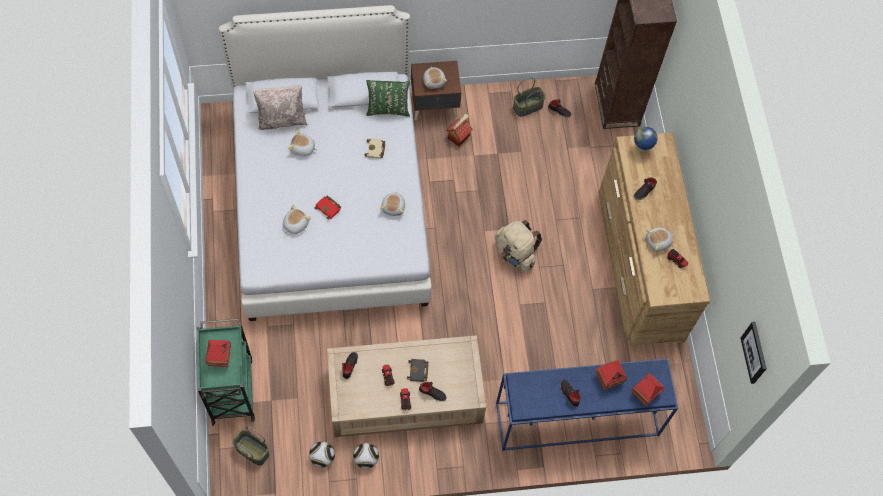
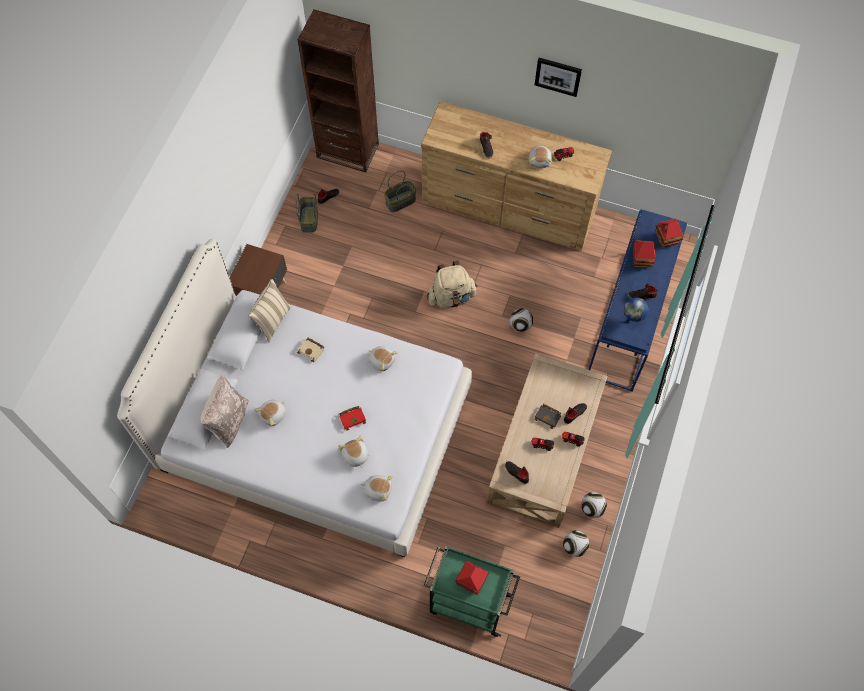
camera: 60 degrees left, 0 degrees up
(252, 451) = (540, 609): basket -> basket (400, 202)
(388, 109) = (272, 320): green pillow -> beige pillow
(434, 81) = (257, 272): plush toy -> plush toy (378, 489)
(458, 136) = (307, 289): toy house -> none
(518, 324) = (520, 325): none -> football
(641, 150) = (445, 131): globe -> globe (632, 320)
(755, 352) = (709, 121): picture -> picture (558, 76)

